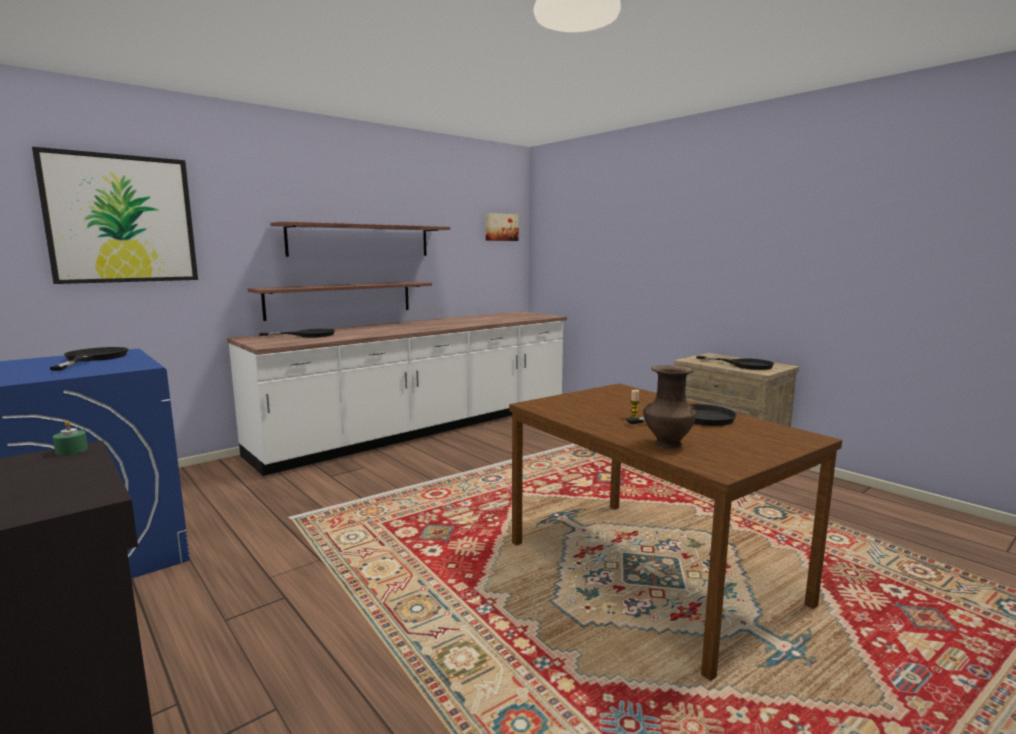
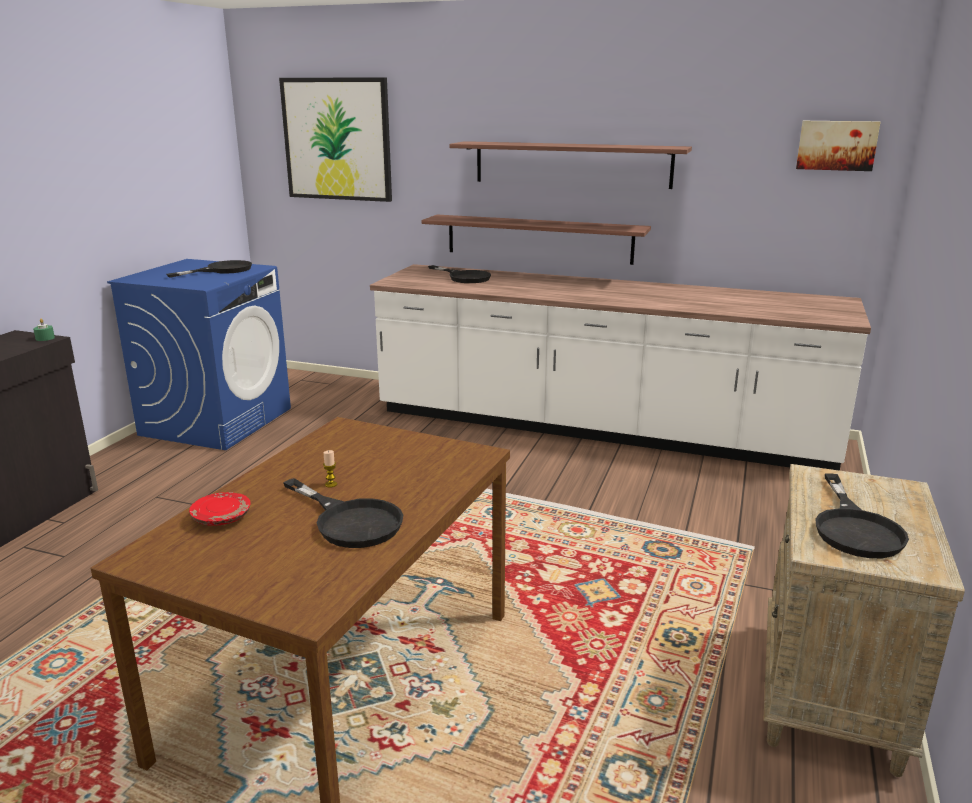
camera: 60 degrees right, 10 degrees up
(666, 444) = (222, 518): brown vase -> red plate

